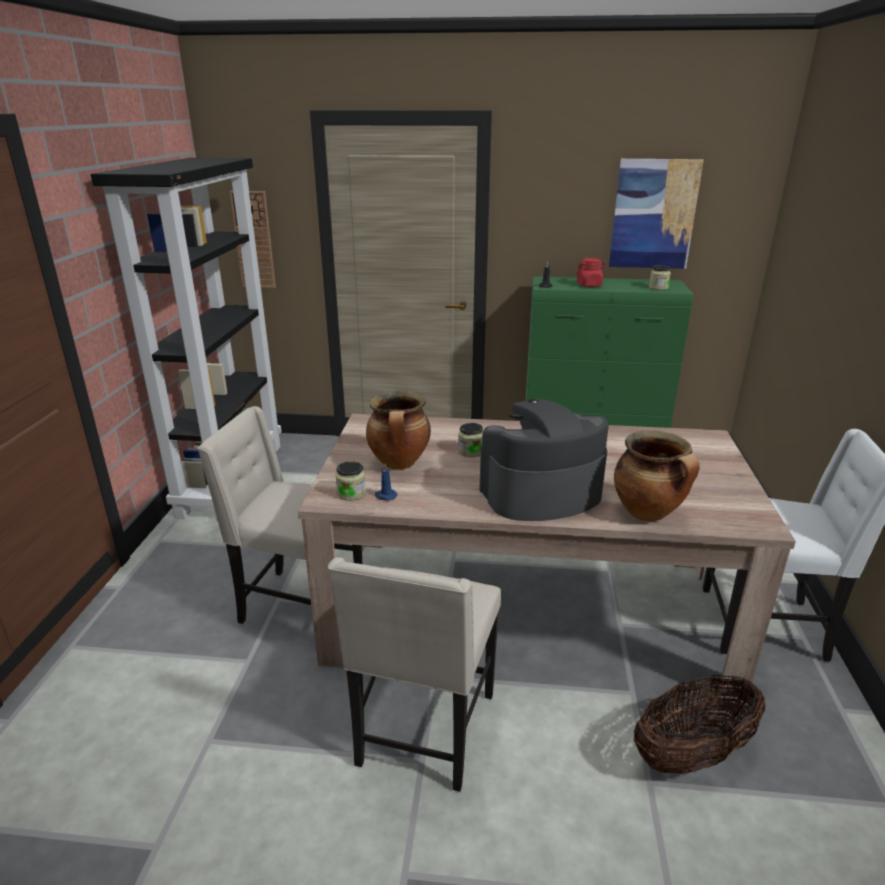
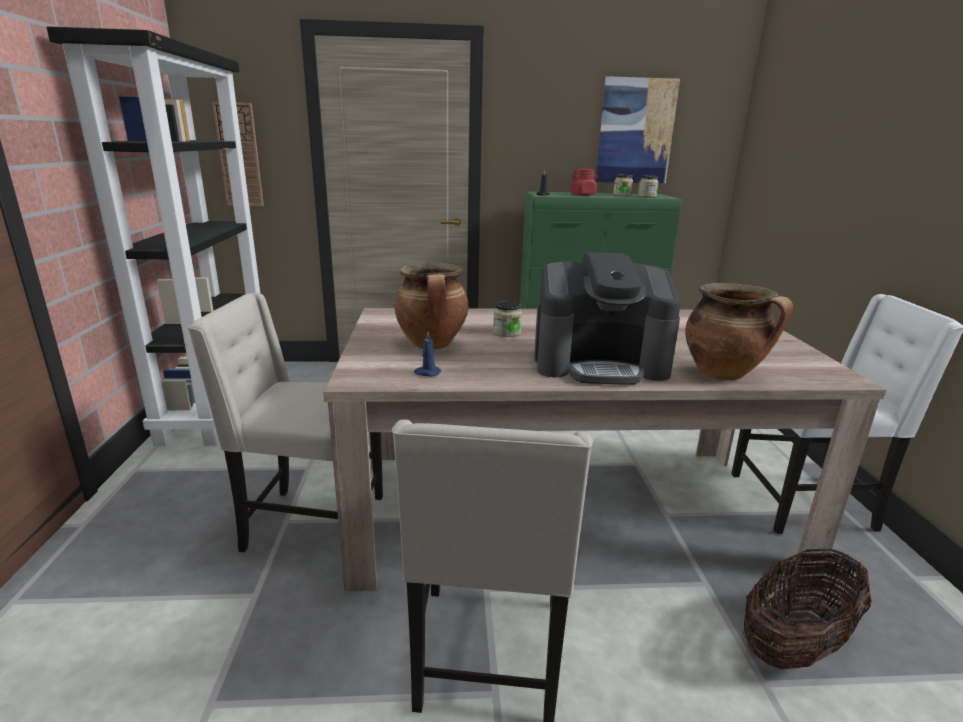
camera: 10 degrees left, 5 degrees down
(351, 493) = (385, 372): jar -> jar (622, 195)
(540, 493) = (600, 363): coffee machine -> coffee machine turned 150 degrees counterclockwise

